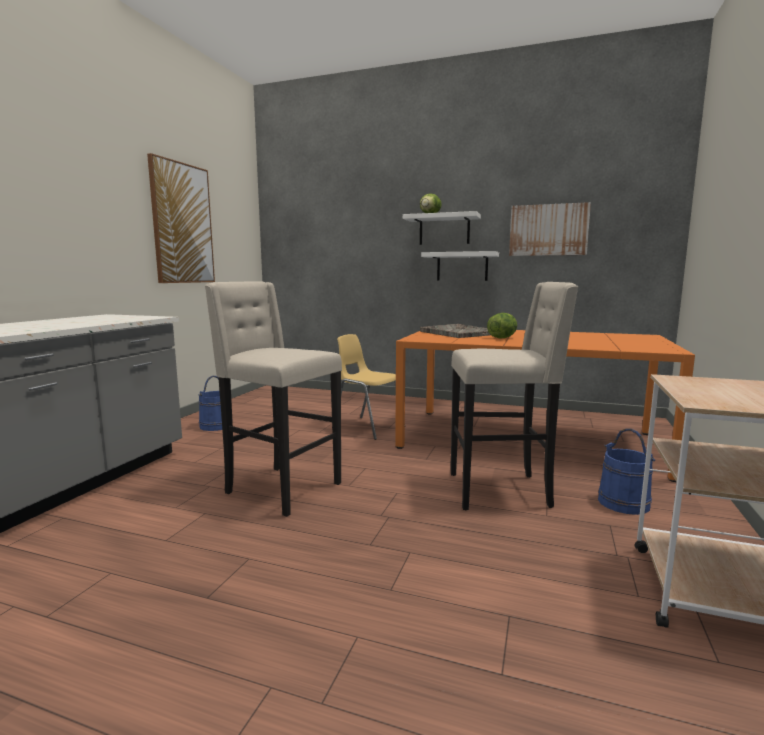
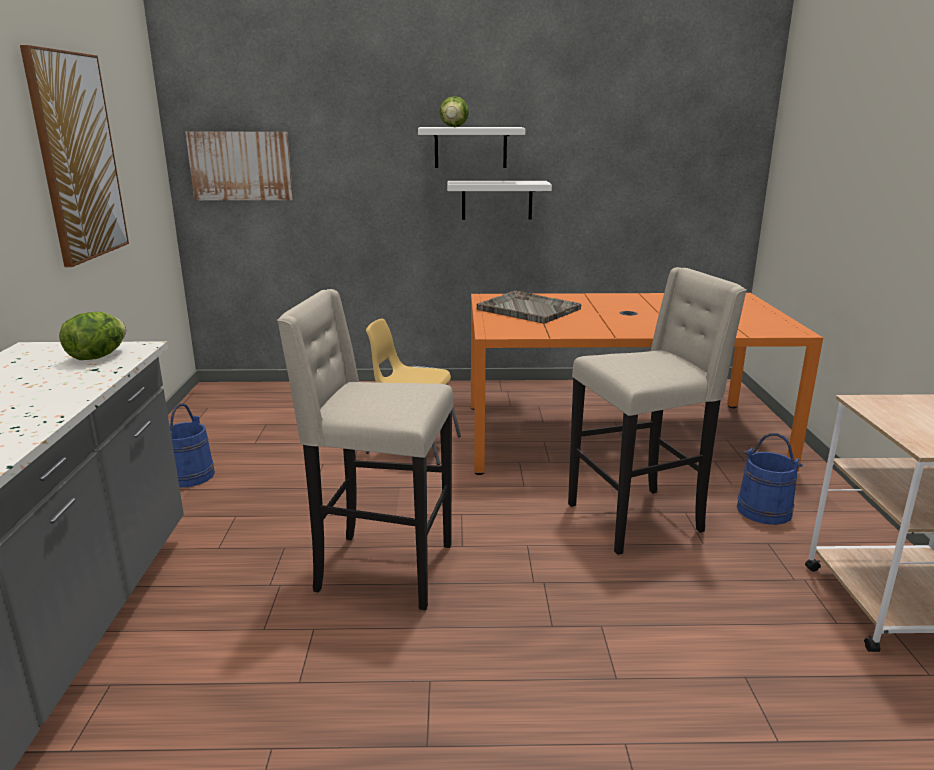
camera: 20 degrees left, 10 degrees up
(502, 338) = (595, 318): lettuce -> lettuce (98, 357)
(548, 230) = (610, 151): picture -> picture (241, 166)

